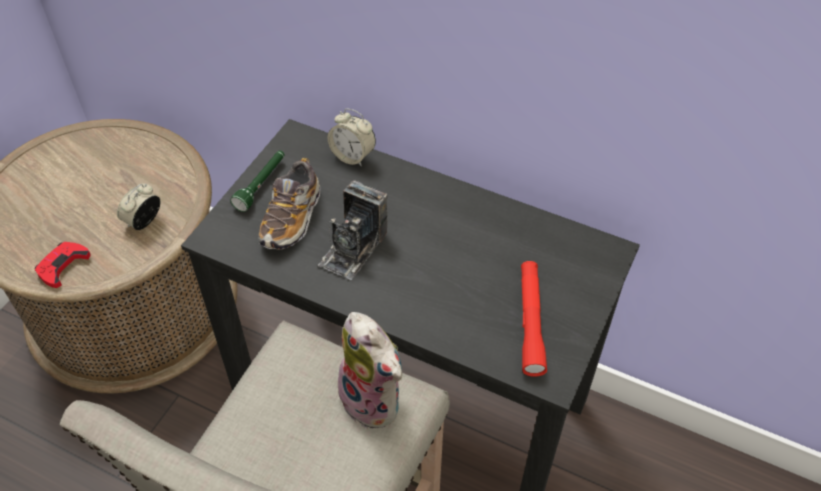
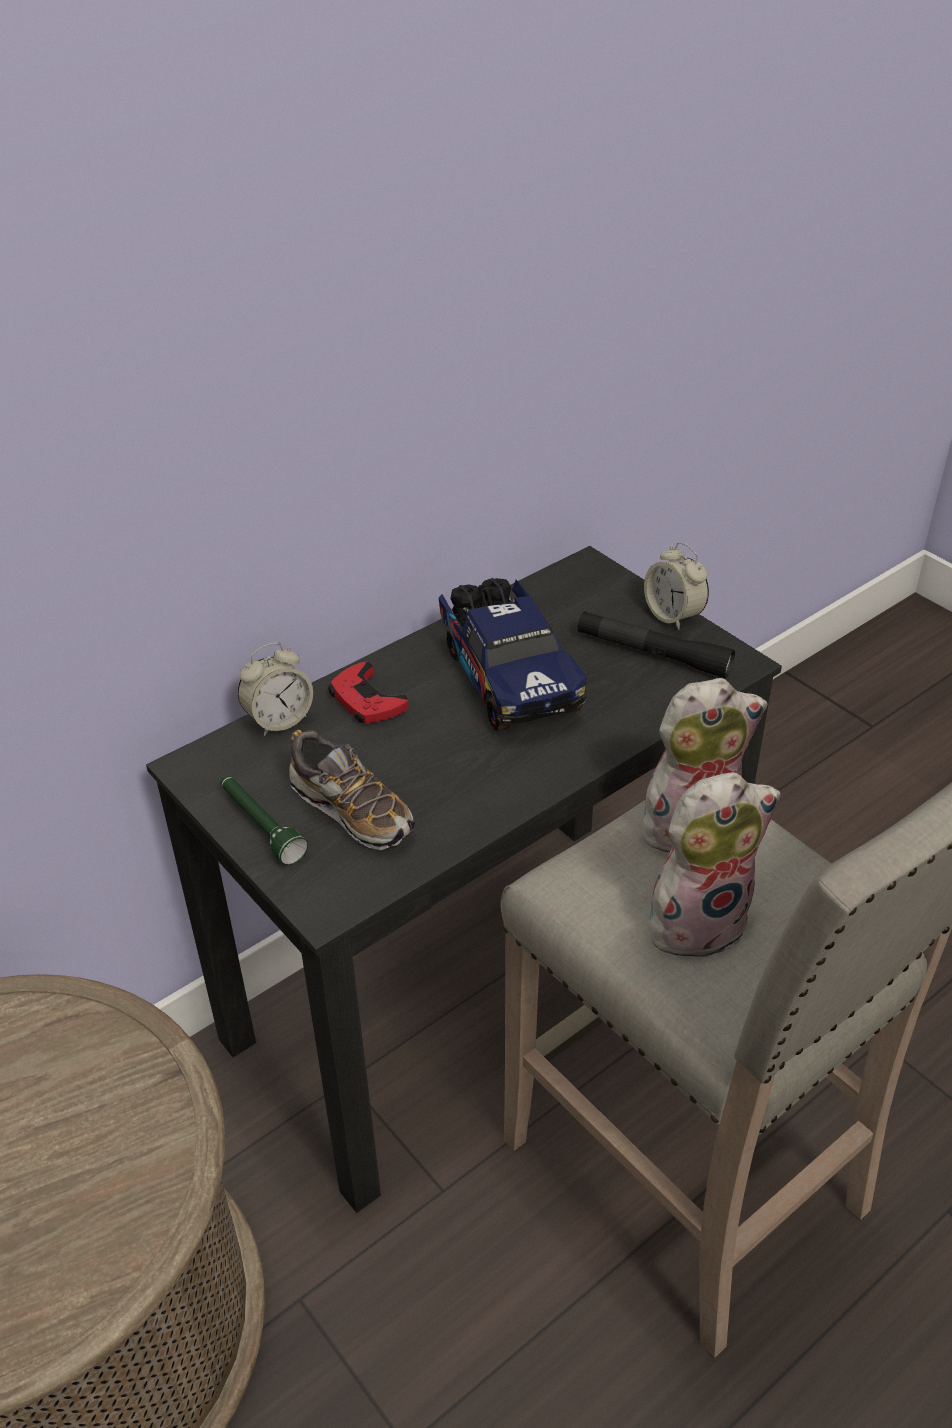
camera: 65 degrees left, 10 degrees down
(62, 266) = (111, 1241): red game controller -> red game controller (367, 700)
(144, 221) = (98, 1090): alarm clock -> alarm clock (673, 615)
(286, 430) = (698, 920): none -> plush toy
(354, 248) = (448, 764): camera -> none
(457, 248) = (508, 675): none -> toy truck
(530, 322) = (653, 654): red flashlight -> black flashlight

